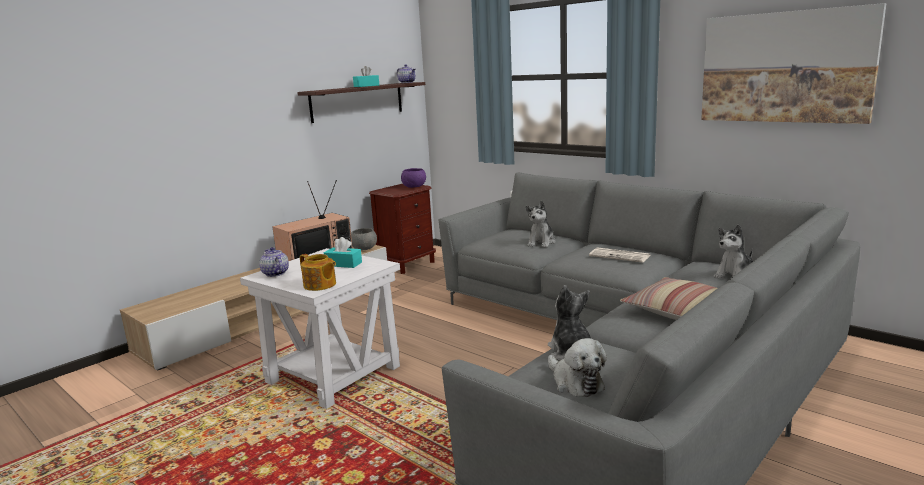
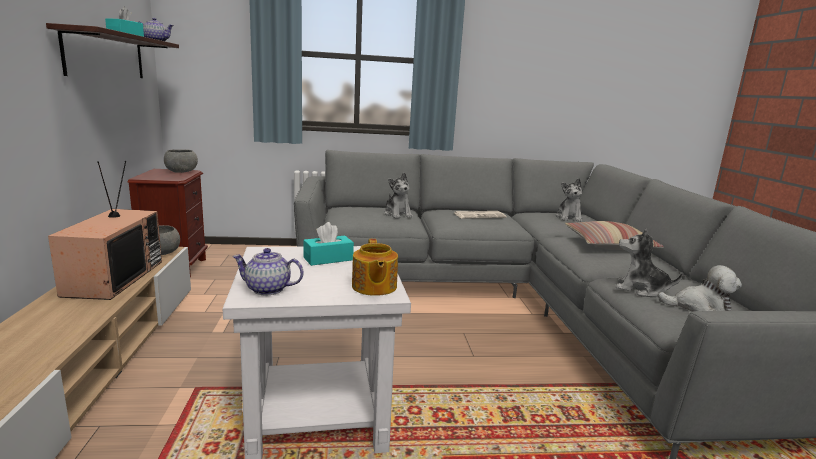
camera: 50 degrees left, 0 degrees up
(320, 285) = (373, 287): teapot -> teapot turned 90 degrees clockwise
(414, 187) = (181, 172): purple bowl -> grey bowl
(785, 67) = (548, 67): picture -> none

